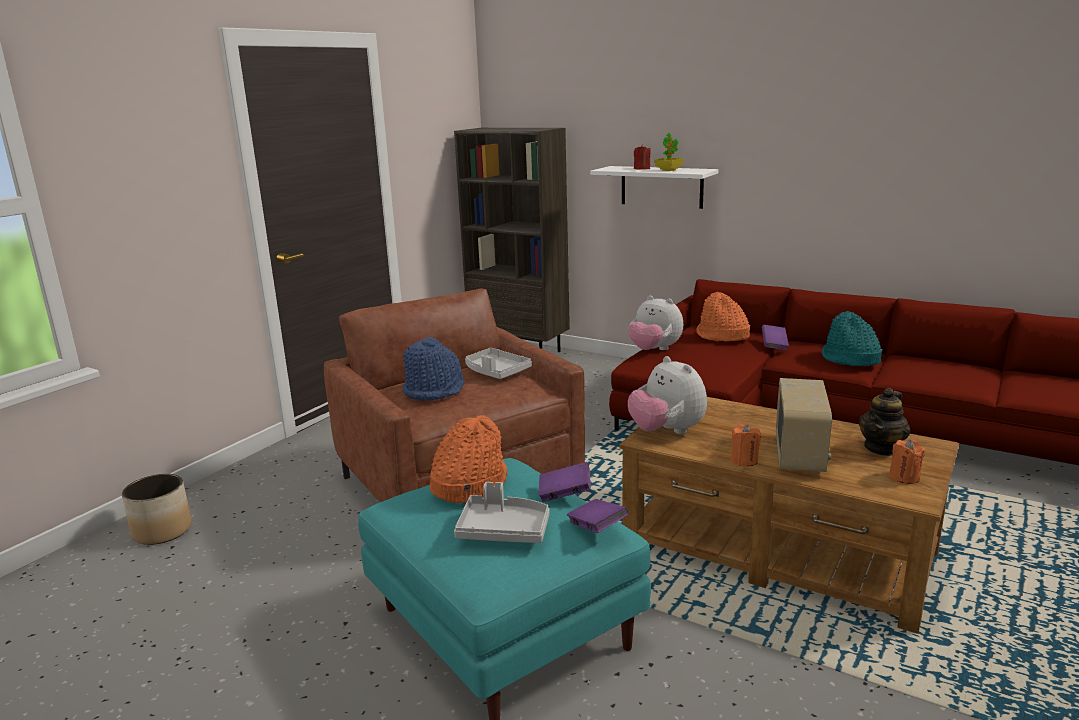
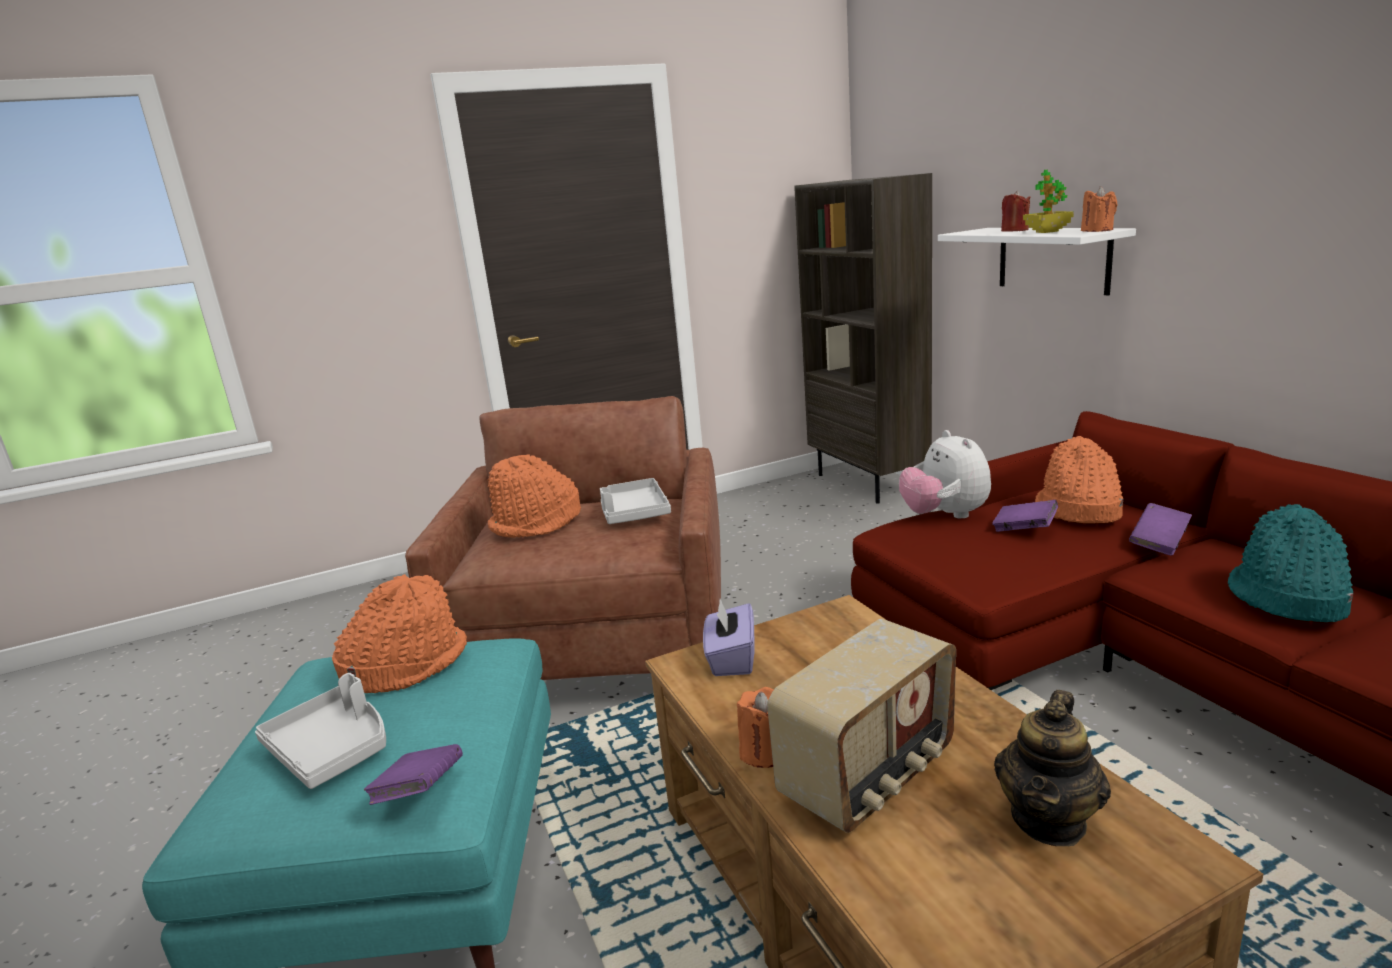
camera: 35 degrees right, 0 degrees up
(162, 531) = (314, 620): planter -> none
(434, 390) = (537, 523): blue hat -> orange hat
(564, 494) = (470, 719): purple book -> purple book (1024, 529)
(666, 431) = (731, 659): plush toy -> purple tissue box
(882, 448) = (1049, 820): teapot -> teapot turned 45 degrees counterclockwise
(904, 477) = (1007, 910): orange candle -> orange candle (1097, 230)

